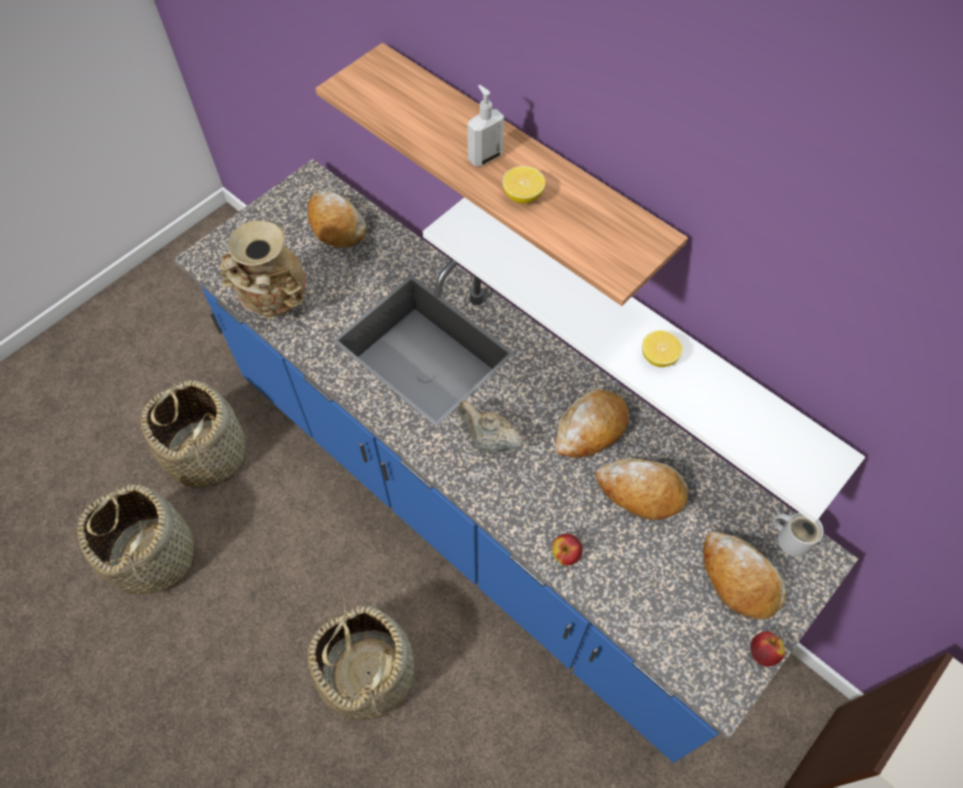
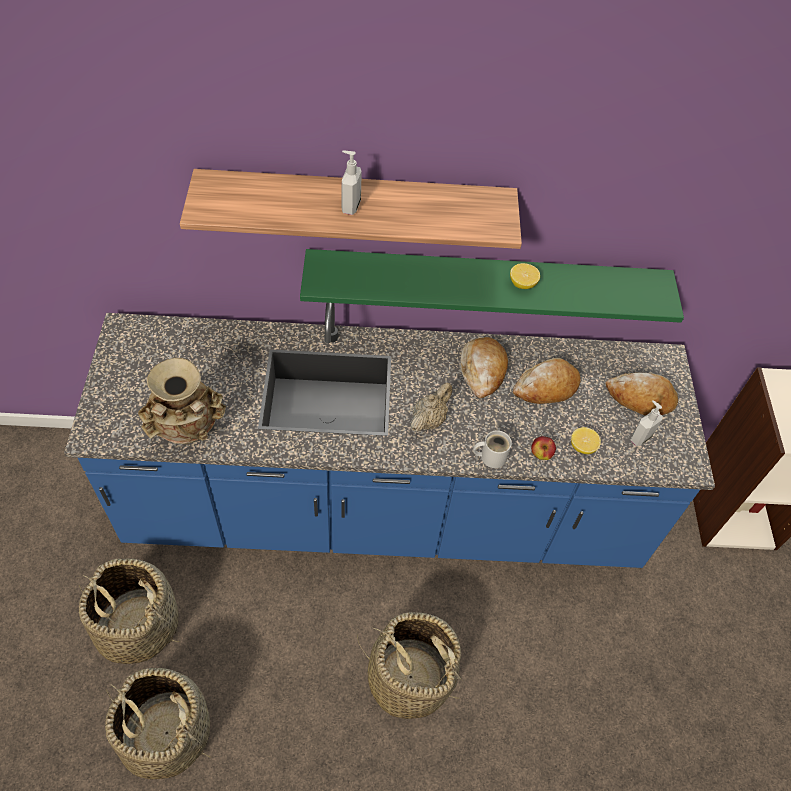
camera: 45 degrees left, 5 degrees down
(336, 225) = (176, 349): bread -> none
(489, 439) = (429, 420): beige teapot -> beige teapot turned 135 degrees clockwise
(523, 196) = (400, 216): lemon -> lemon (582, 447)
(644, 335) = (485, 283): white shelf -> green shelf
(694, 619) = (640, 437): none -> soap dispenser
(762, 652) = (688, 428): apple -> none
(791, 538) = (644, 357): white mug -> white mug (490, 456)

